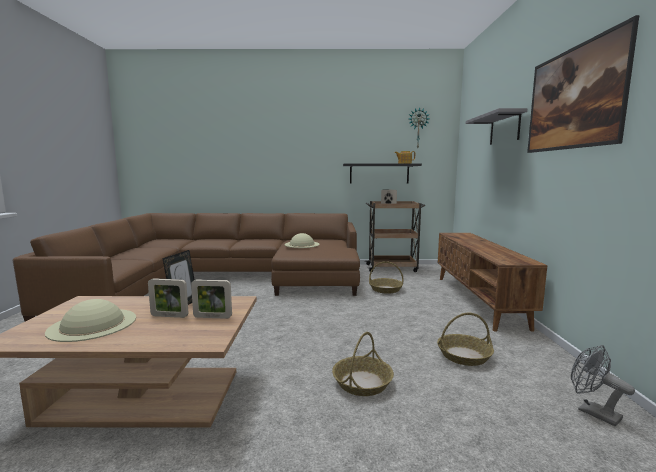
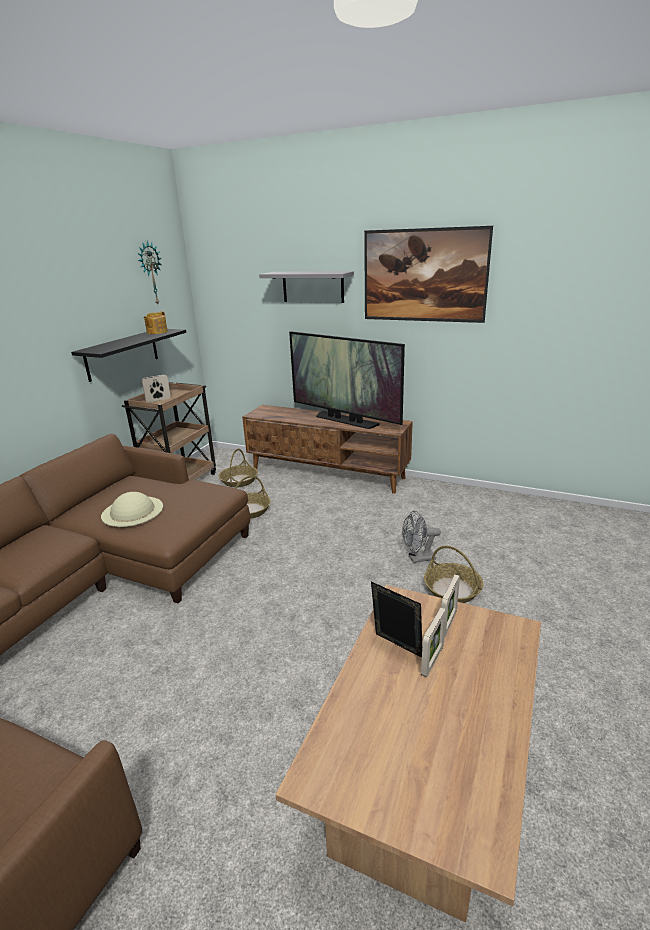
camera: 65 degrees left, 15 degrees up
(92, 324) = (440, 741): beige hat -> none
(463, 356) = (429, 523): basket -> basket (239, 481)
(491, 249) = (345, 420): none -> television
(592, 412) = (516, 509): grey fan -> grey fan (418, 558)

